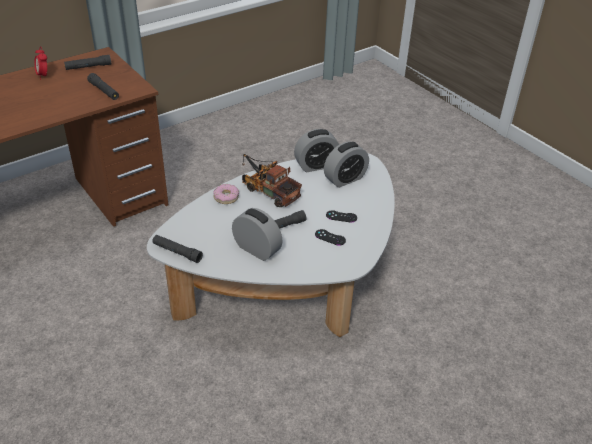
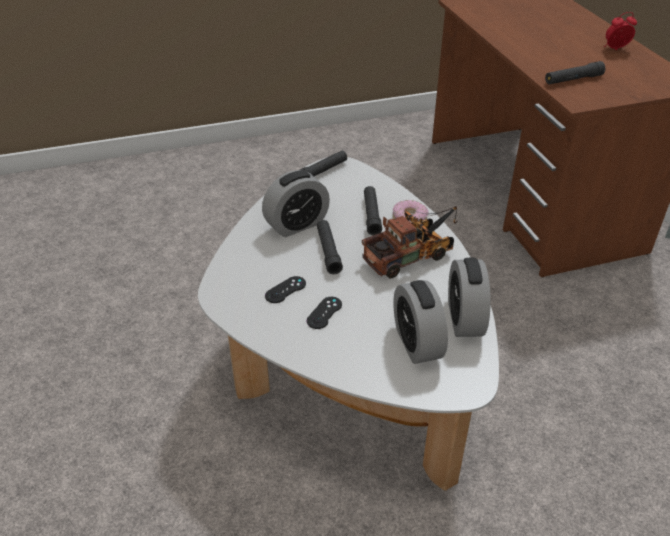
camera: 110 degrees right, 0 degrees up
(88, 67) = (643, 74): black flashlight -> black flashlight (371, 215)

